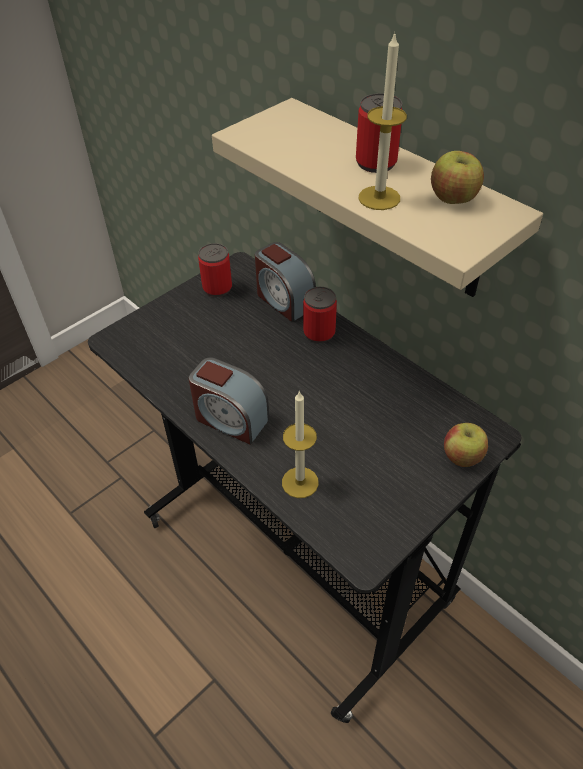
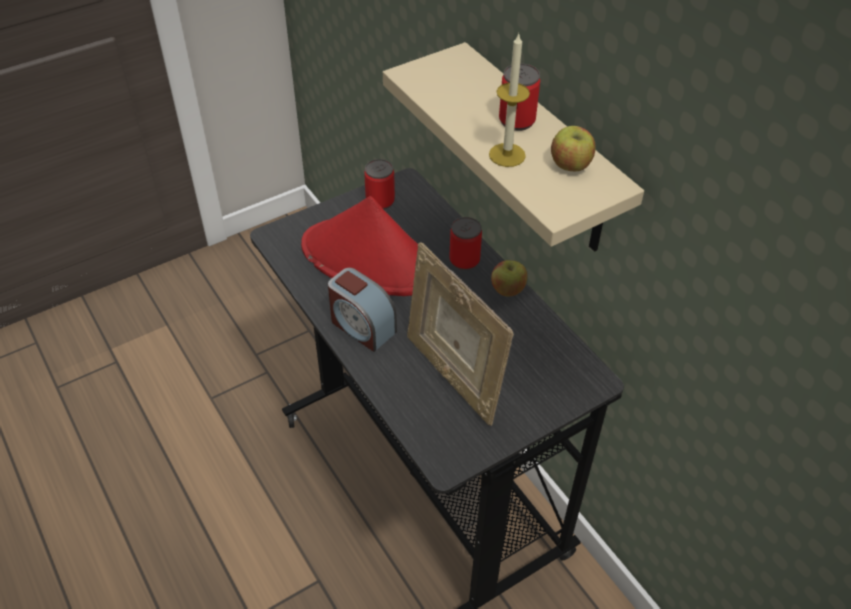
camera: 10 degrees right, 0 degrees up
(223, 348) = (371, 260): none -> red hat
(284, 300) = (440, 223): alarm clock -> none
(300, 482) = (409, 392): candle -> none
(342, 455) = (453, 375): none -> picture frame
(461, 457) = (561, 396): apple -> apple (507, 289)

